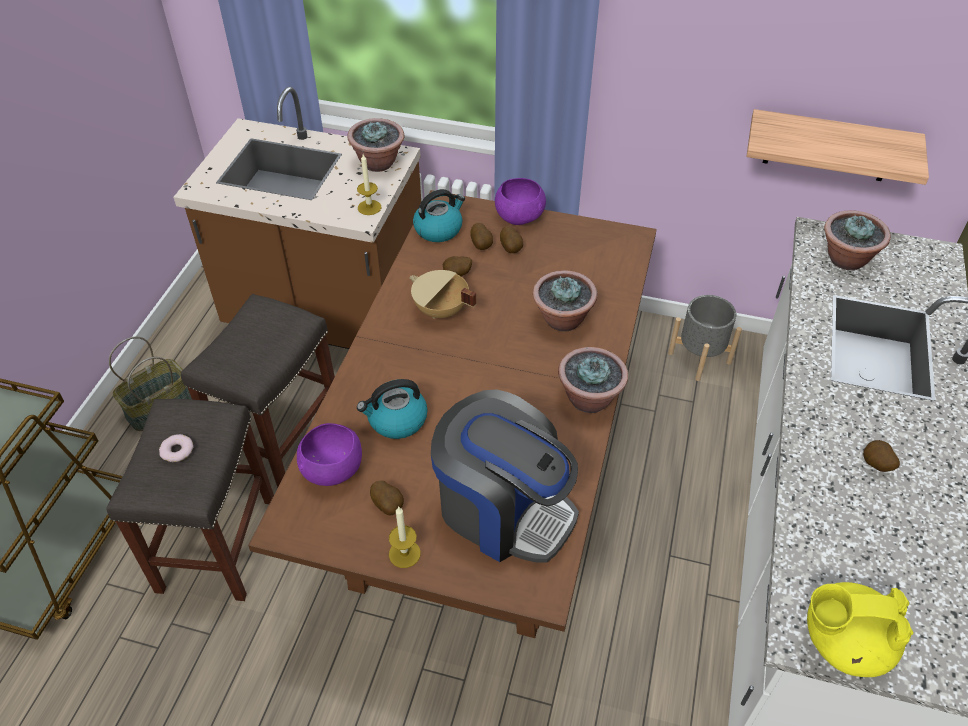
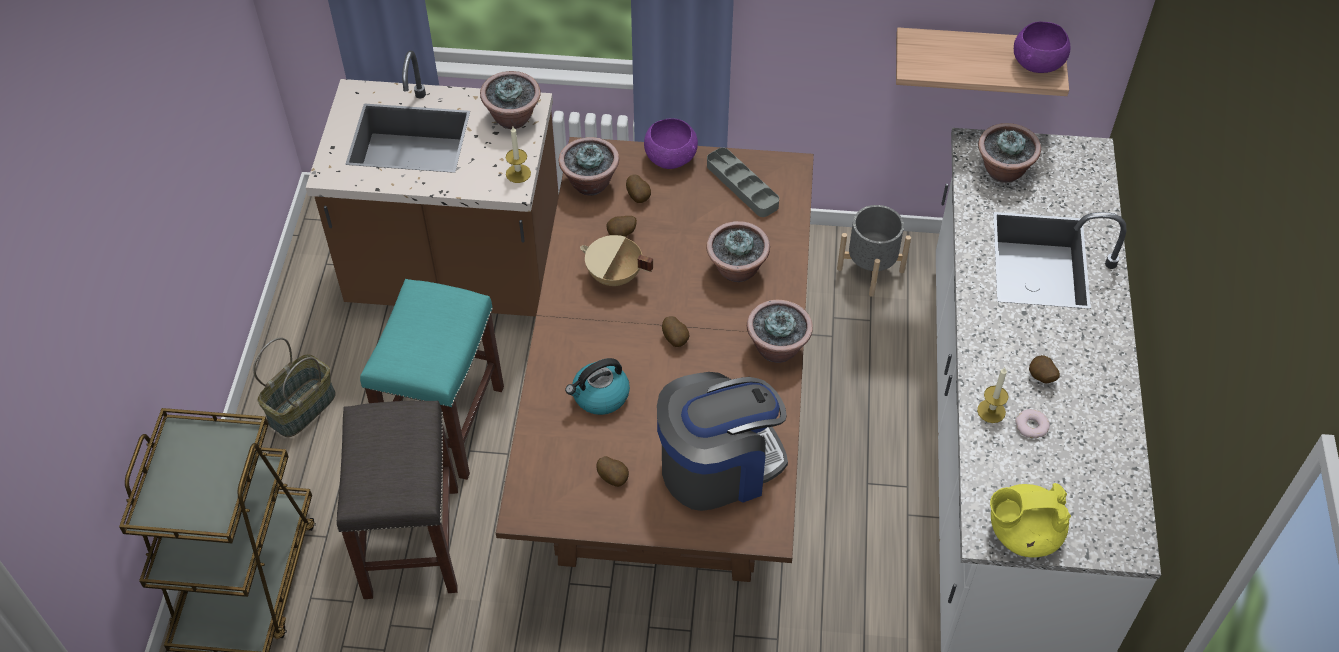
camera: 10 degrees left, 5 degrees up
(177, 451) = (387, 455): donut -> donut (1031, 426)
(280, 437) = (444, 421): grey stool -> turquoise stool
(332, 471) = (552, 453): purple bowl -> purple bowl (1037, 65)
(404, 553) = (639, 518): candle -> candle (991, 411)
(439, 229) = (590, 183): kettle -> potted plant
(503, 509) = (718, 466): coffee machine -> coffee machine turned 45 degrees counterclockwise
(511, 249) = (670, 196): potato -> potato (676, 339)
(582, 247) = (742, 186): none -> grey tray

